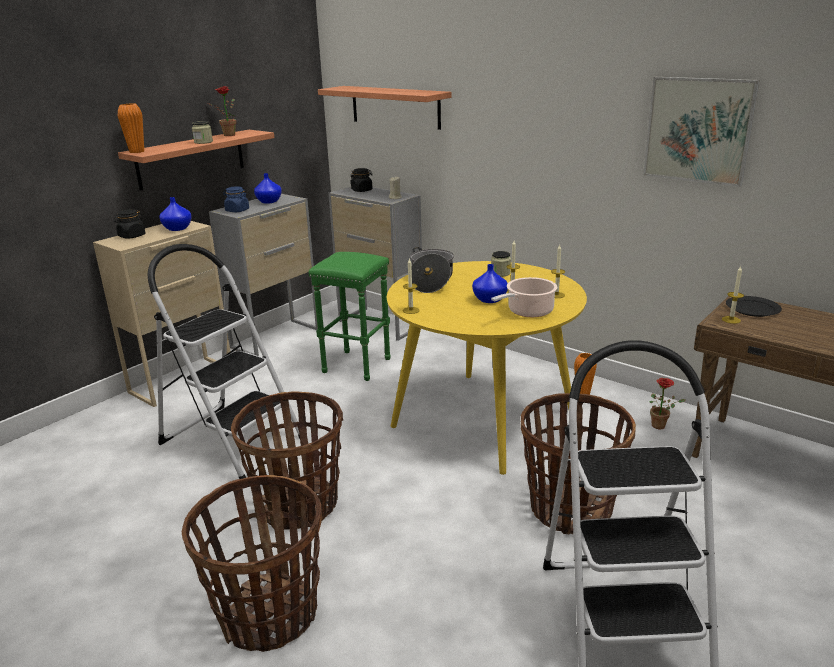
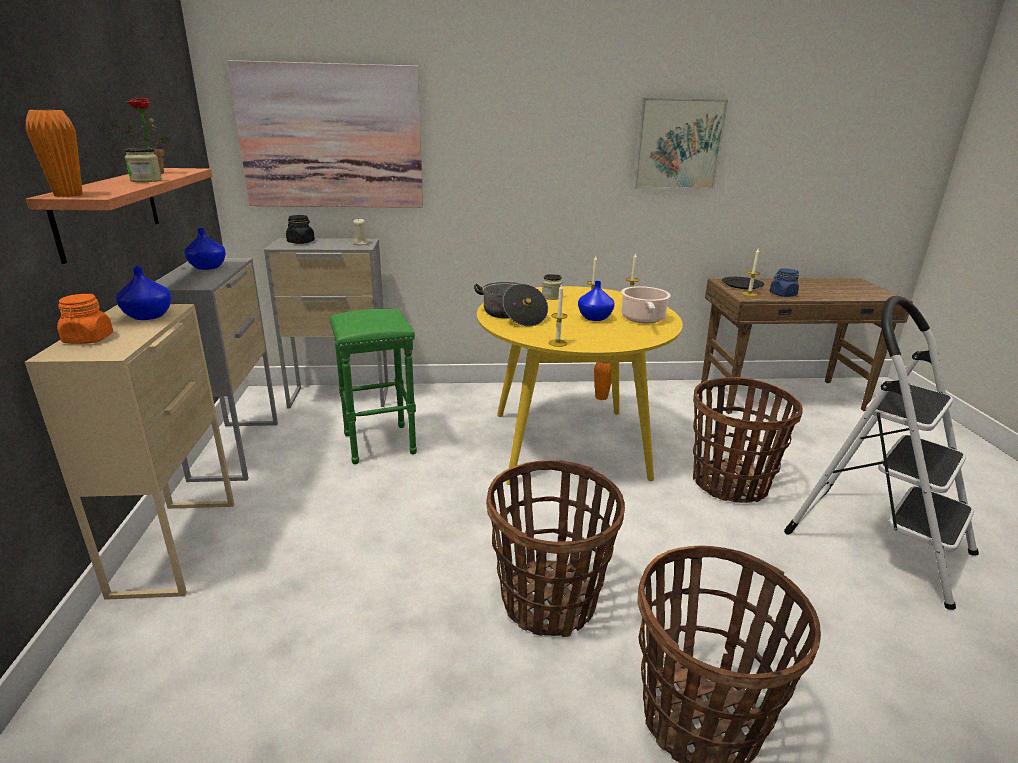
camera: 45 degrees left, 0 degrees up
(131, 236) = (88, 339): black jar -> orange jar
(229, 439) = (361, 578): step ladder -> none
(237, 210) = (187, 282): blue jar -> blue jar (782, 294)
(395, 107) = (331, 137): shelf -> picture
(661, 426) = (680, 400): potted plant -> none

